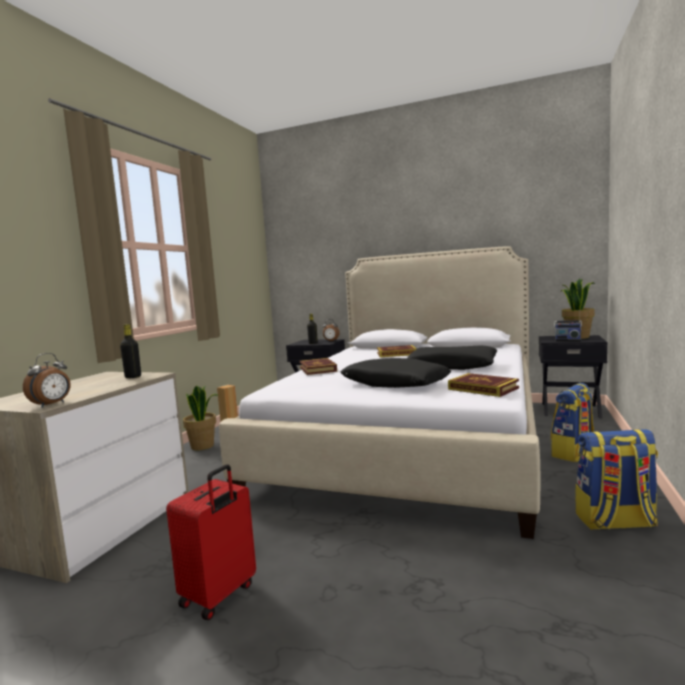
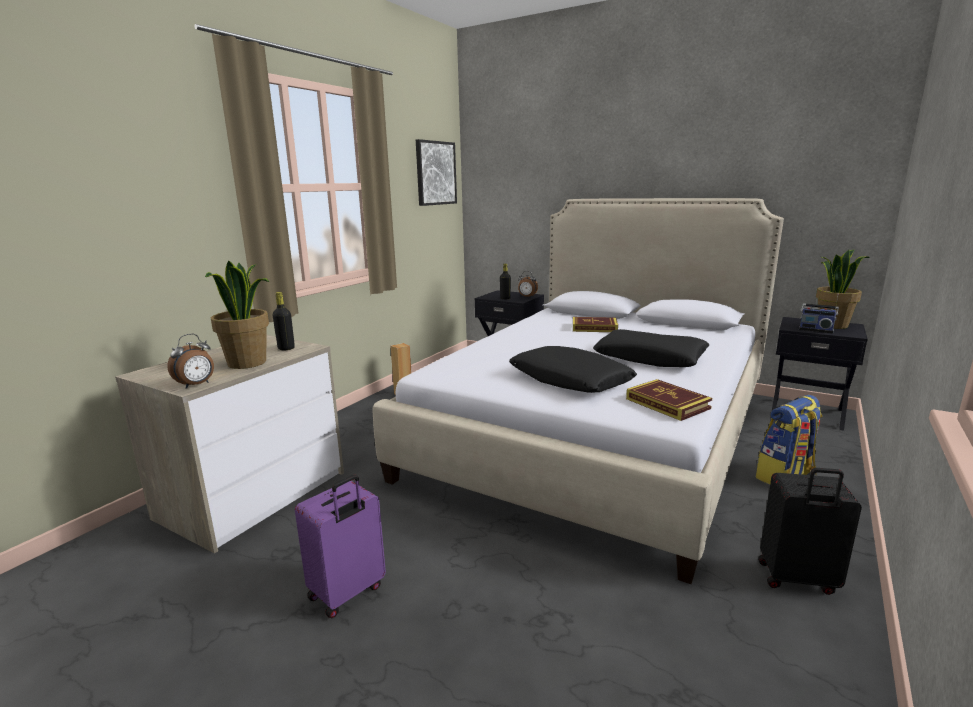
camera: 10 degrees right, 10 degrees up
(203, 446) = (371, 409): potted plant -> potted plant (247, 363)
(219, 595) = (347, 593): red suitcase -> purple suitcase
(246, 243) = (435, 173): none -> picture
(318, 369) = (494, 344): book -> none
(615, 522) = (797, 579): backpack -> black suitcase

